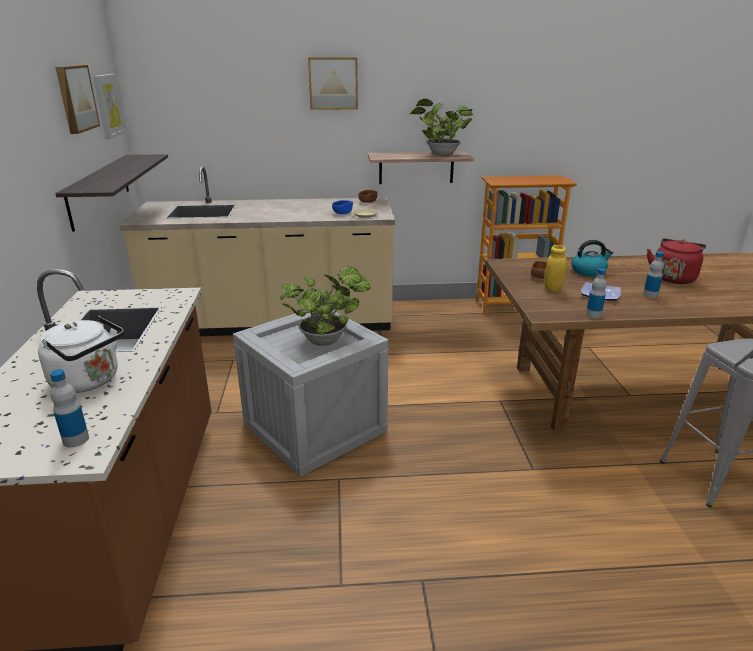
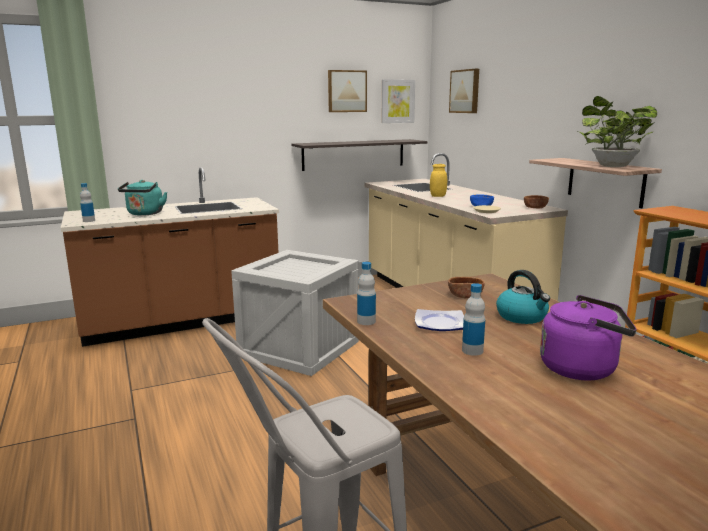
camera: 70 degrees right, 10 degrees down
(89, 381) = (144, 214): white kettle -> turquoise kettle
(327, 340) = (301, 272): potted plant -> none
(333, 83) = (543, 83): picture -> picture (465, 91)
(553, 289) = (430, 302): yellow jar -> yellow jar (438, 196)
(673, 277) = (582, 368): red kettle -> purple kettle

